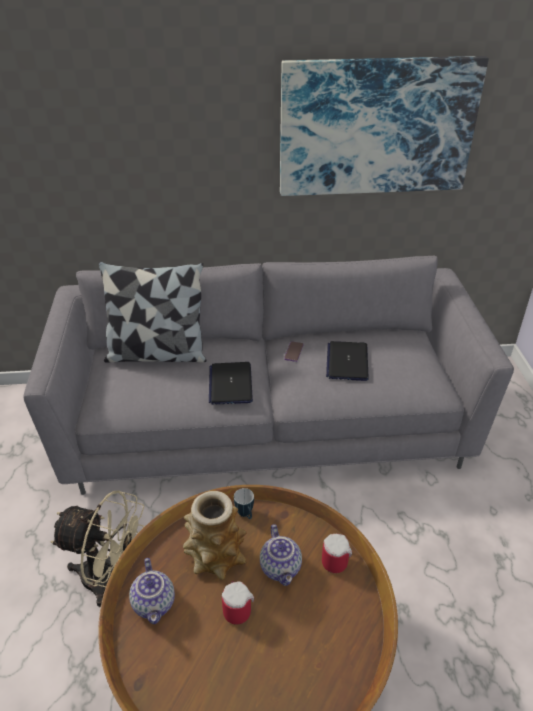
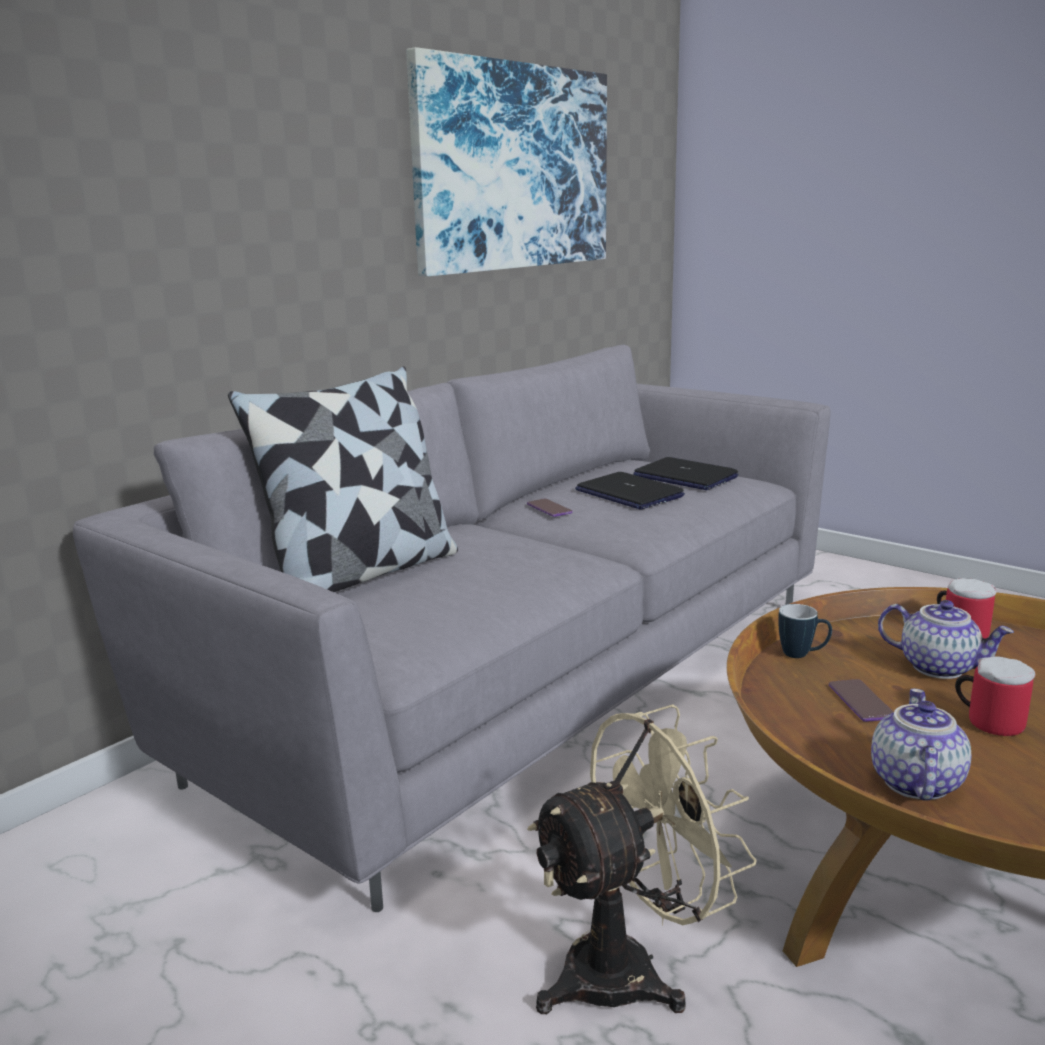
camera: 45 degrees left, 20 degrees down
(155, 604) = (913, 782): teapot -> teapot turned 105 degrees counterclockwise
(215, 556) = (861, 701): vase -> phone
(230, 384) = (539, 555): laptop -> laptop (684, 476)

